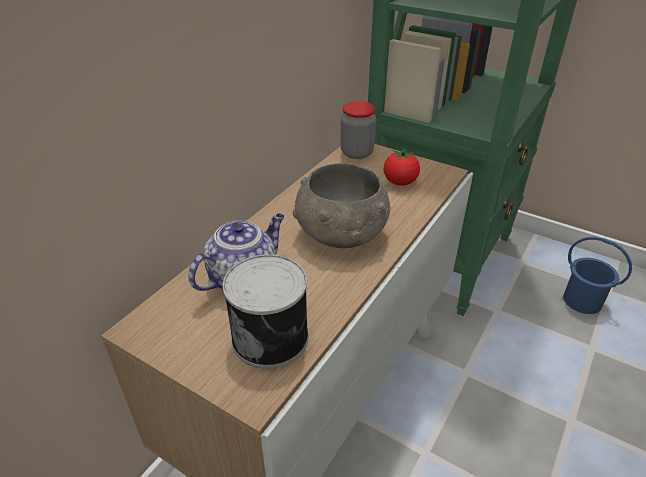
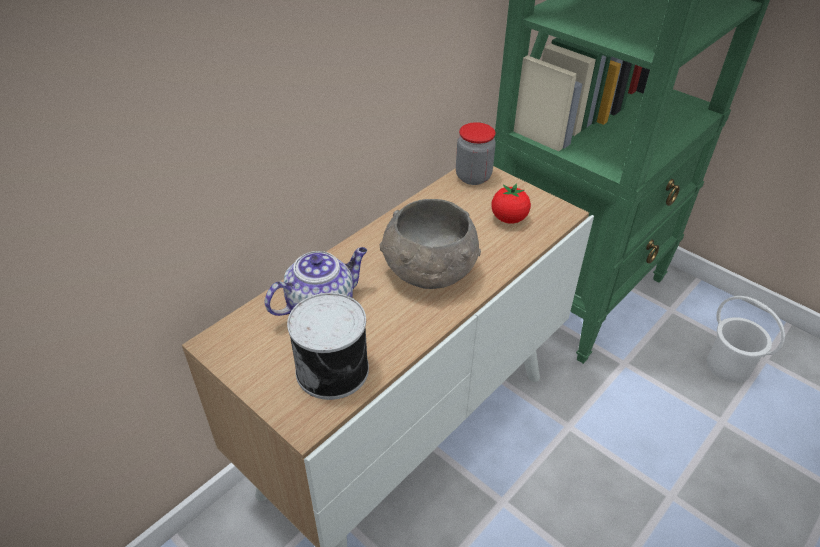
camera: 10 degrees right, 5 degrees up
(582, 300) = (728, 365): blue bucket -> white bucket

